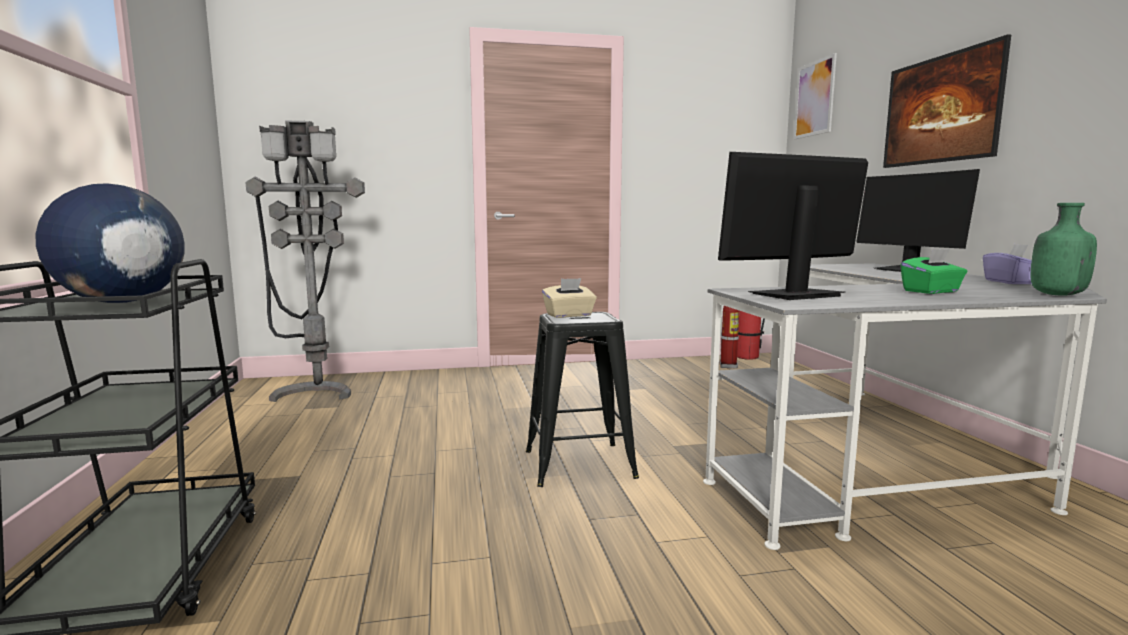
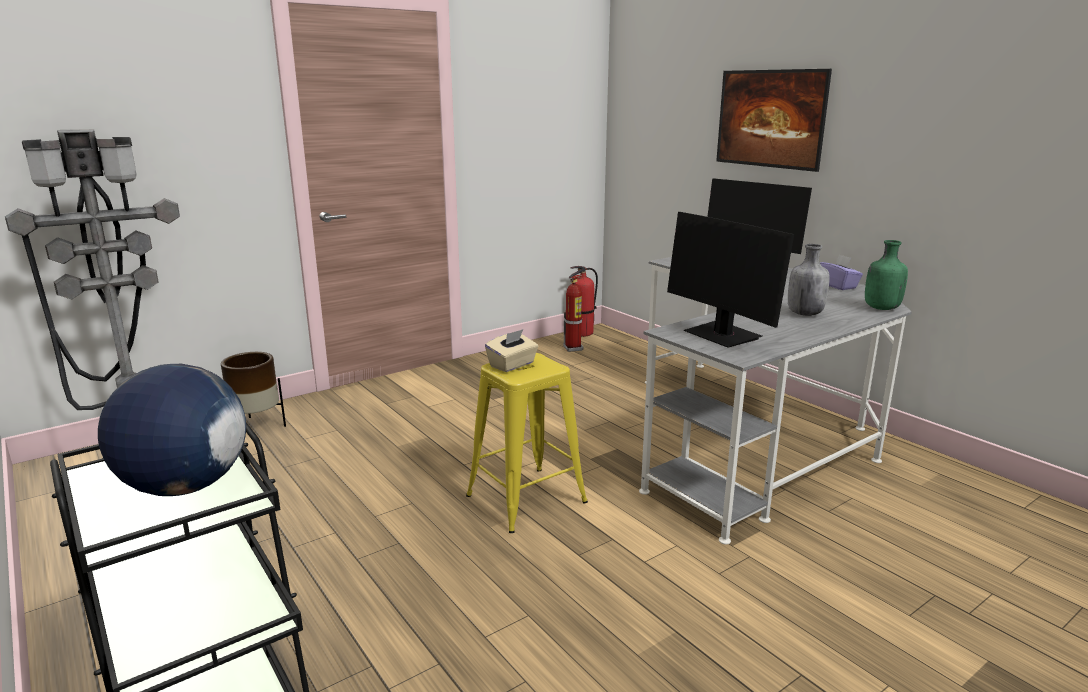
camera: 25 degrees left, 10 degrees up
(412, 381) = (257, 427): none -> brown planter
(579, 464) = (526, 499): black stool -> yellow stool
(795, 295) = (722, 335): monitor -> monitor turned 75 degrees counterclockwise
(814, 98) = (639, 74): picture -> none
(931, 291) = (804, 313): green tissue box -> grey bottle

